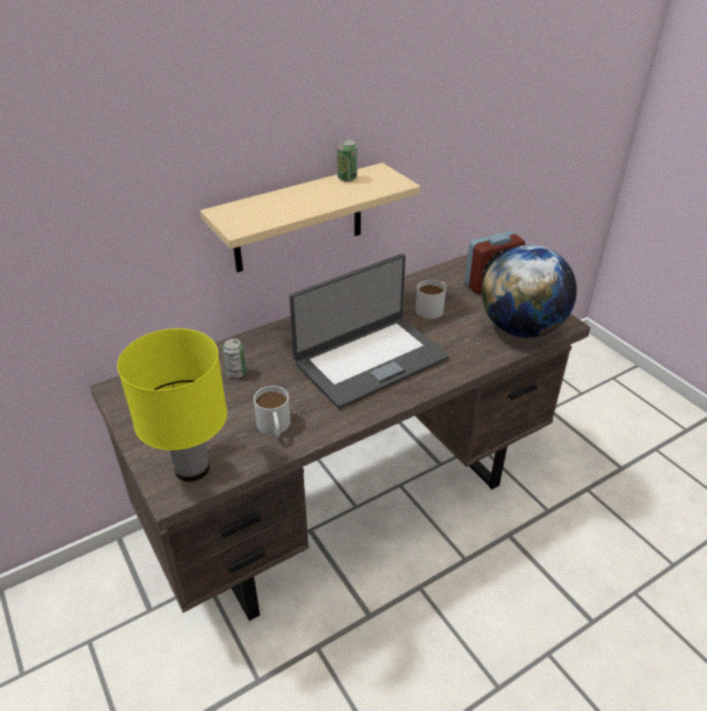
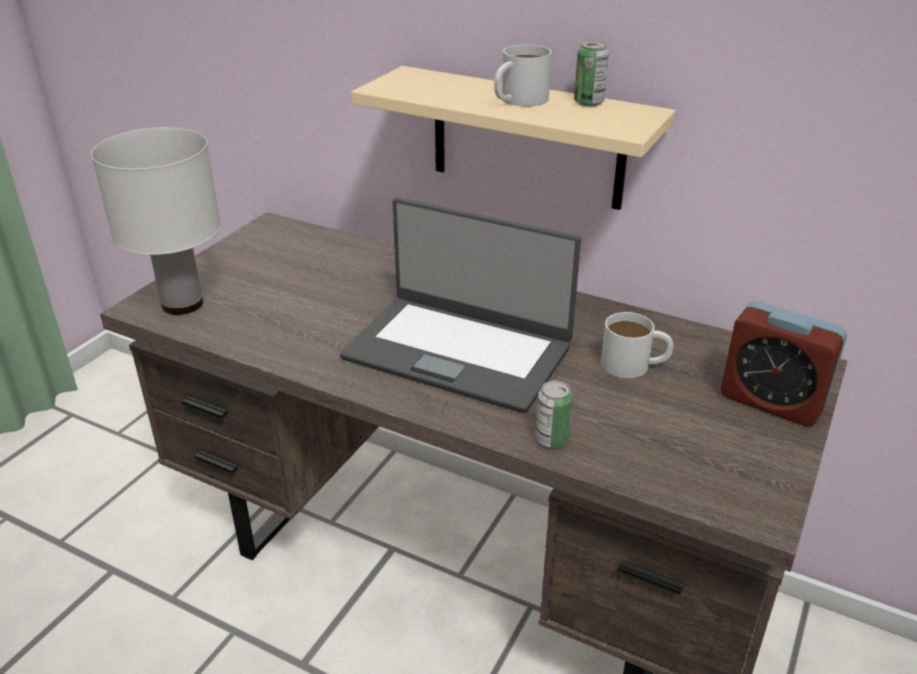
camera: 60 degrees right, 5 degrees down
(193, 467) = (183, 304): yellow table lamp -> white table lamp
(236, 373) = (350, 274): can -> can (551, 439)
(274, 427) = (277, 328): white mug -> white mug (518, 101)
(521, 328) = (686, 467): globe -> none

